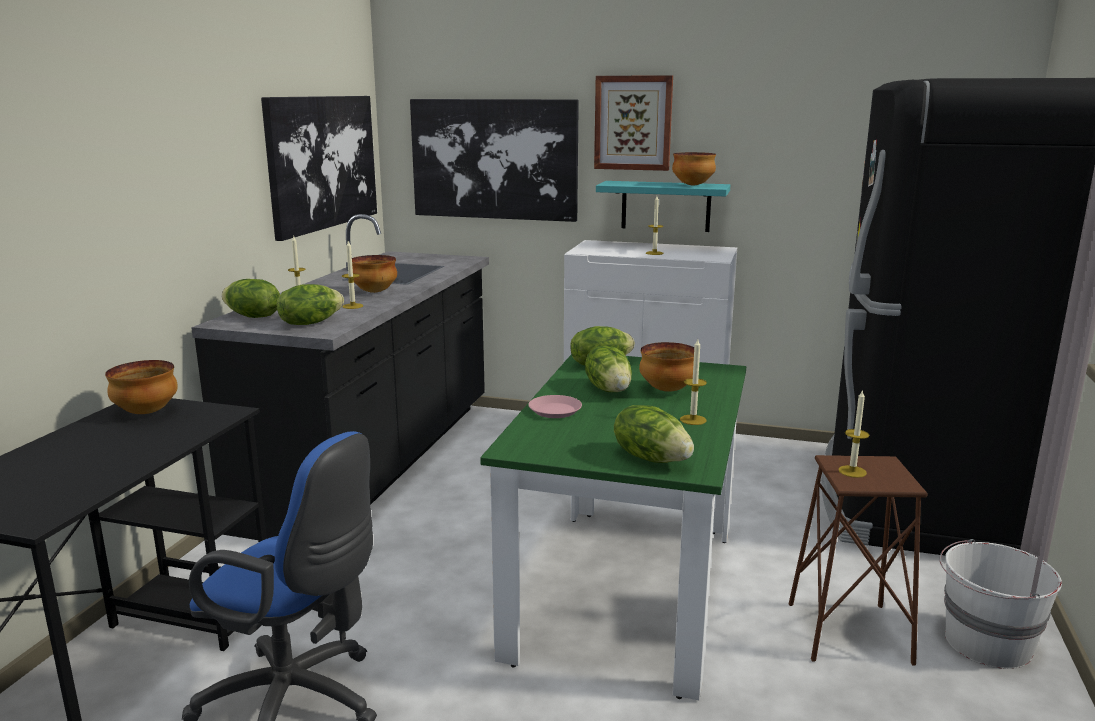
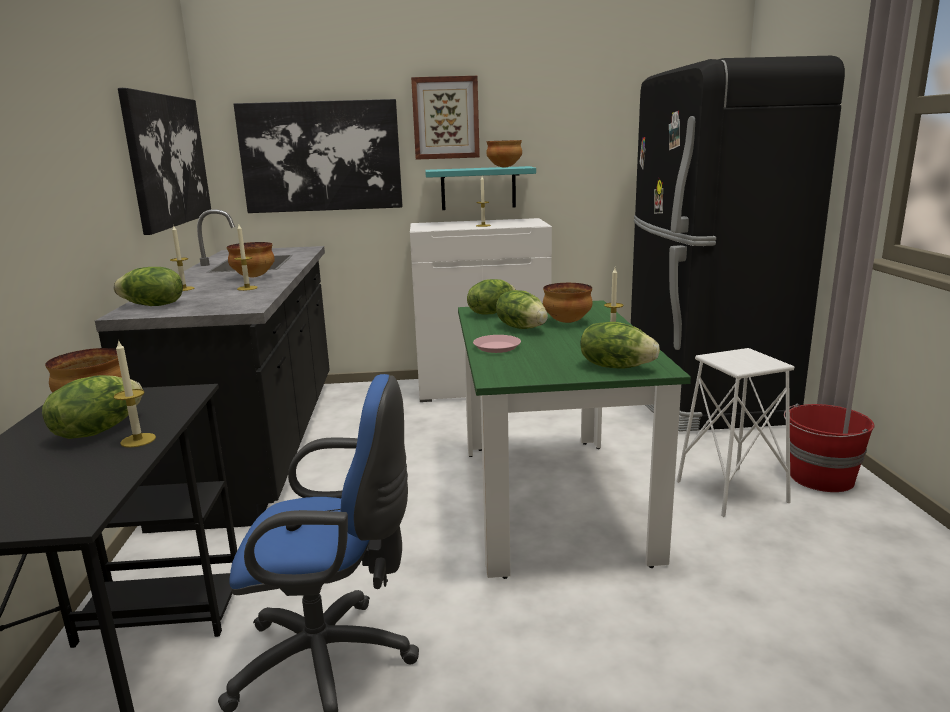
camera: 20 degrees left, 0 degrees up
(310, 323) = (222, 303): lettuce -> lettuce (98, 430)
(848, 633) = (731, 492): brown stool -> white stool
(852, 471) = (732, 361): candle -> candle (138, 440)
(986, 644) = (820, 478): white bucket -> red bucket

